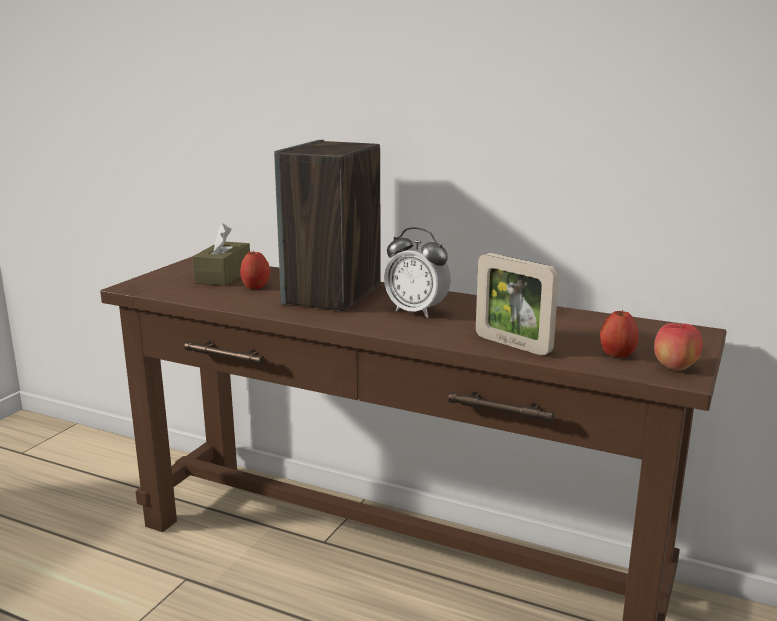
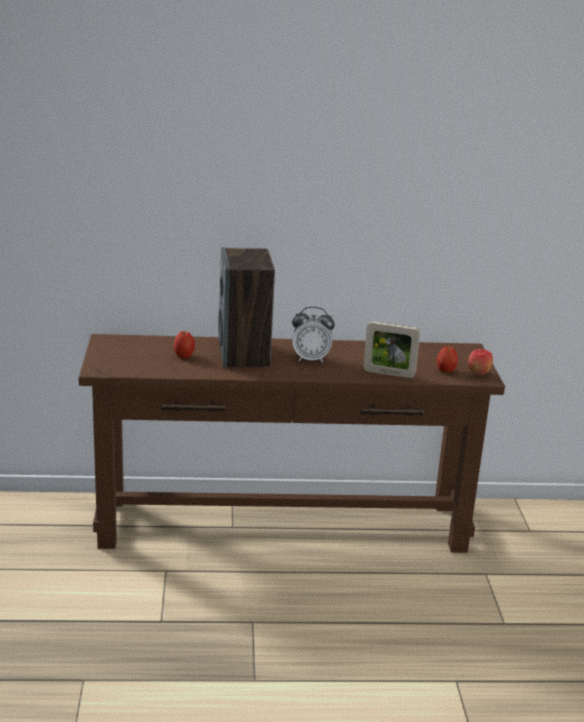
camera: 30 degrees left, 5 degrees up
(223, 276) = (146, 350): brown tissue box -> none

